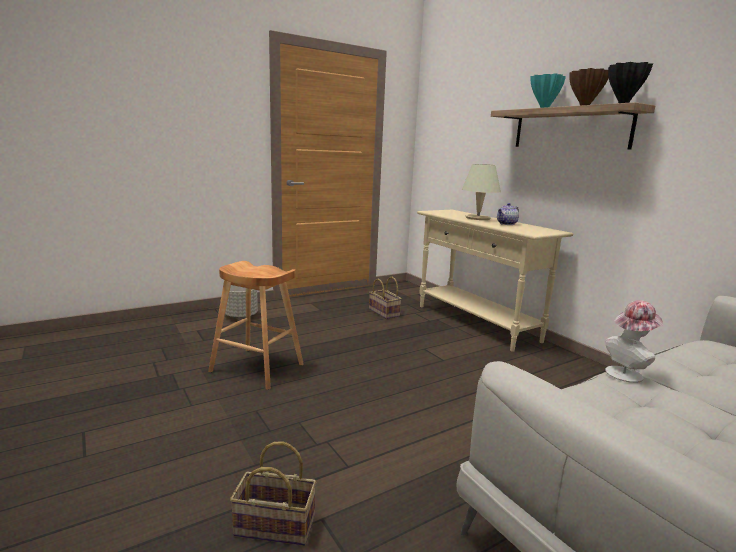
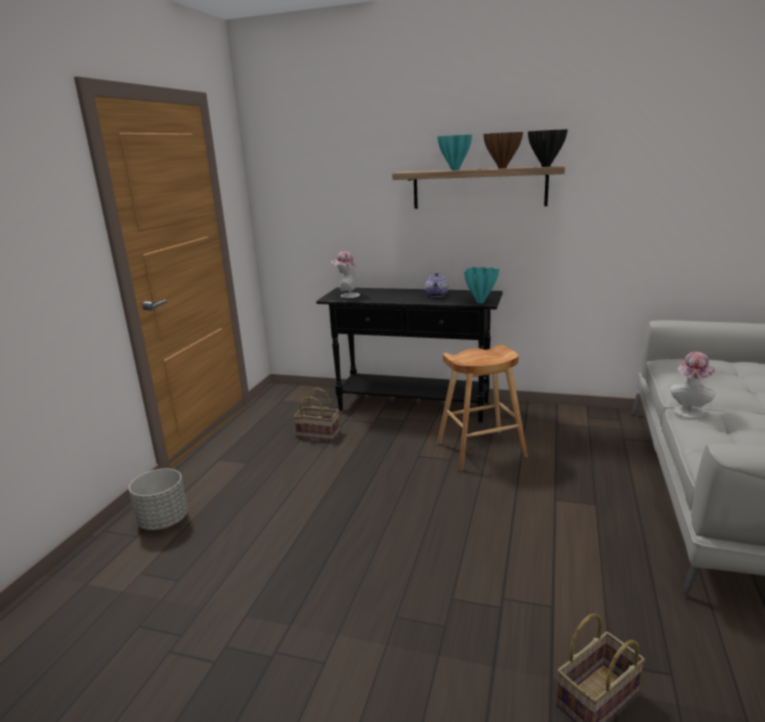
camera: 40 degrees left, 5 degrees up
(257, 368) = (310, 572): brown stool -> brown stool (481, 450)
(443, 212) = (347, 295): none -> hat
(476, 323) = (413, 406): beige console table -> black console table
(477, 218) = (395, 294): beige table lamp -> none
(527, 232) = (480, 302): none -> turquoise vase

